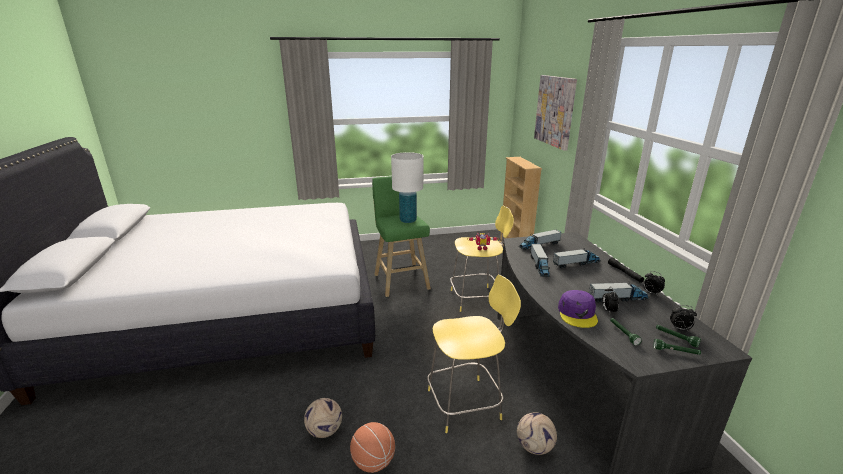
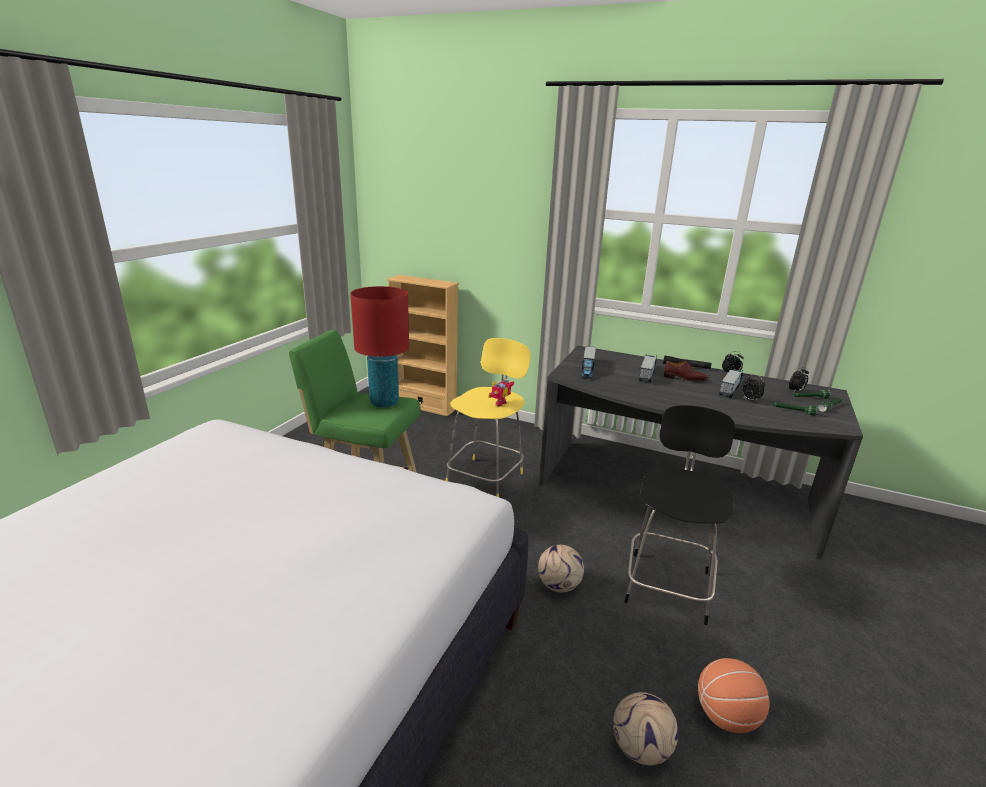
camera: 55 degrees left, 0 degrees up
(408, 220) = (384, 403): white table lamp -> red table lamp
(466, 403) = (668, 584): yellow stool -> black stool
(535, 446) = (755, 572): football -> football (559, 585)
(539, 266) = (635, 388): toy truck -> none
(555, 111) = (471, 203): picture -> none
(577, 314) = (747, 413): purple cap -> none
(596, 278) = (685, 378): none -> brown shoe

